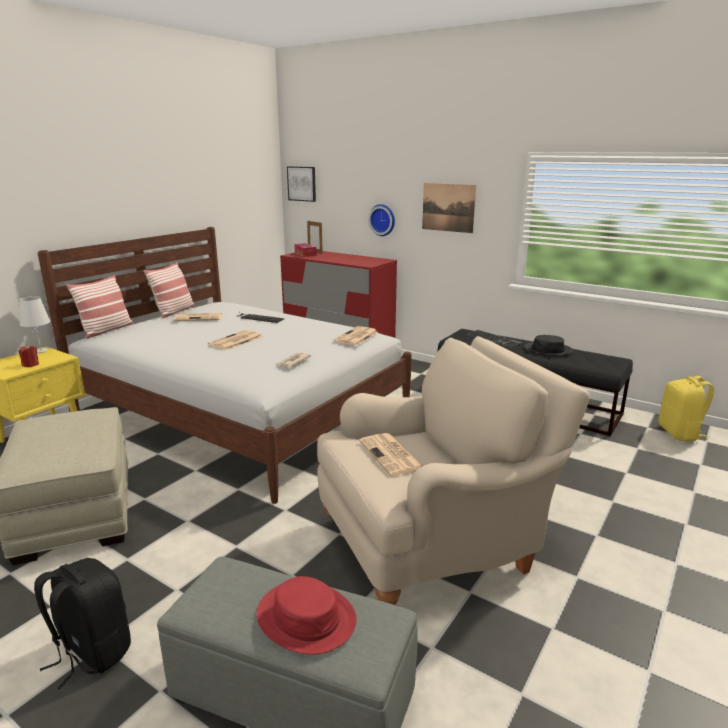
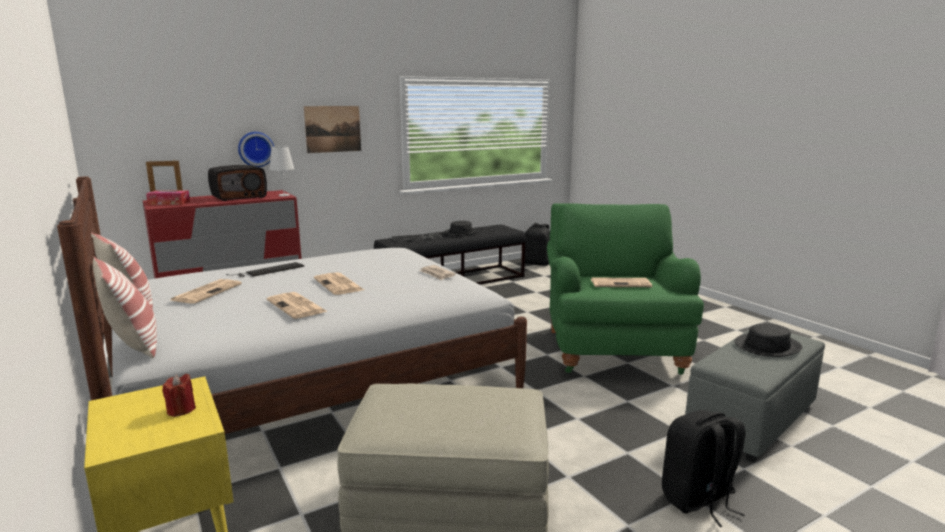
camera: 65 degrees left, 5 degrees down
(41, 351) = (113, 404): white table lamp -> white table lamp (284, 195)
(302, 183) = (115, 114): picture -> none
(306, 617) = (767, 346): red hat -> black hat
(349, 258) = (239, 197): none -> radio
(356, 337) = (399, 251): newspaper -> newspaper (297, 306)
(434, 542) = (612, 348): beige armchair -> green armchair
(680, 433) = (537, 263): yellow backpack -> black backpack

